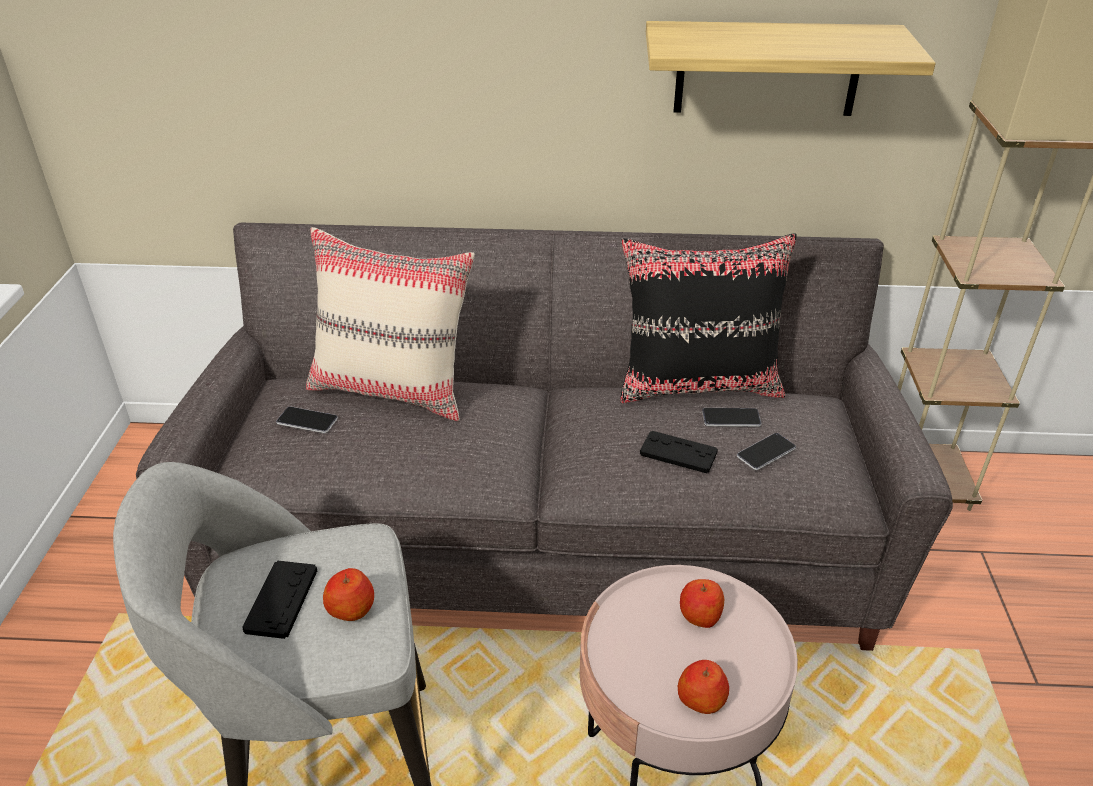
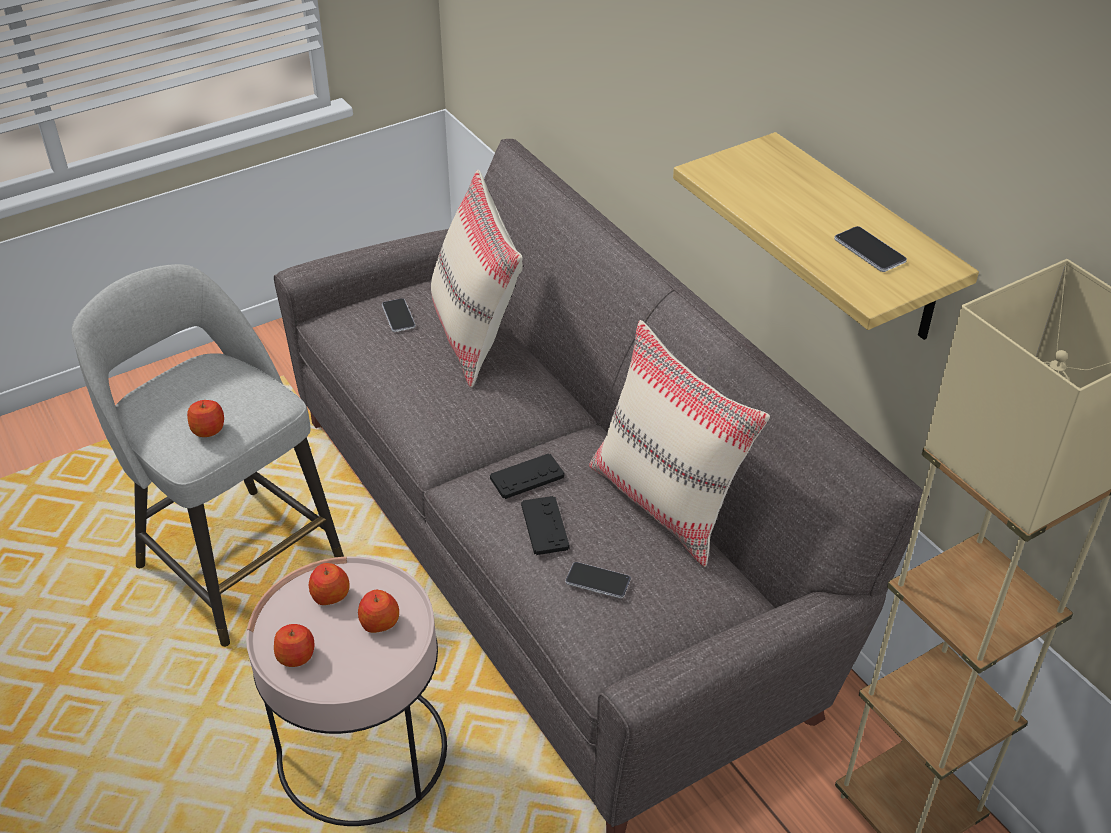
camera: 55 degrees right, 5 degrees up
(281, 600) = (193, 397): black game controller -> black game controller (527, 477)
(635, 636) = (330, 595): none -> apple
(698, 384) = (667, 502): black pillow -> beige pillow
(731, 418) = (626, 540): phone -> phone (869, 250)

